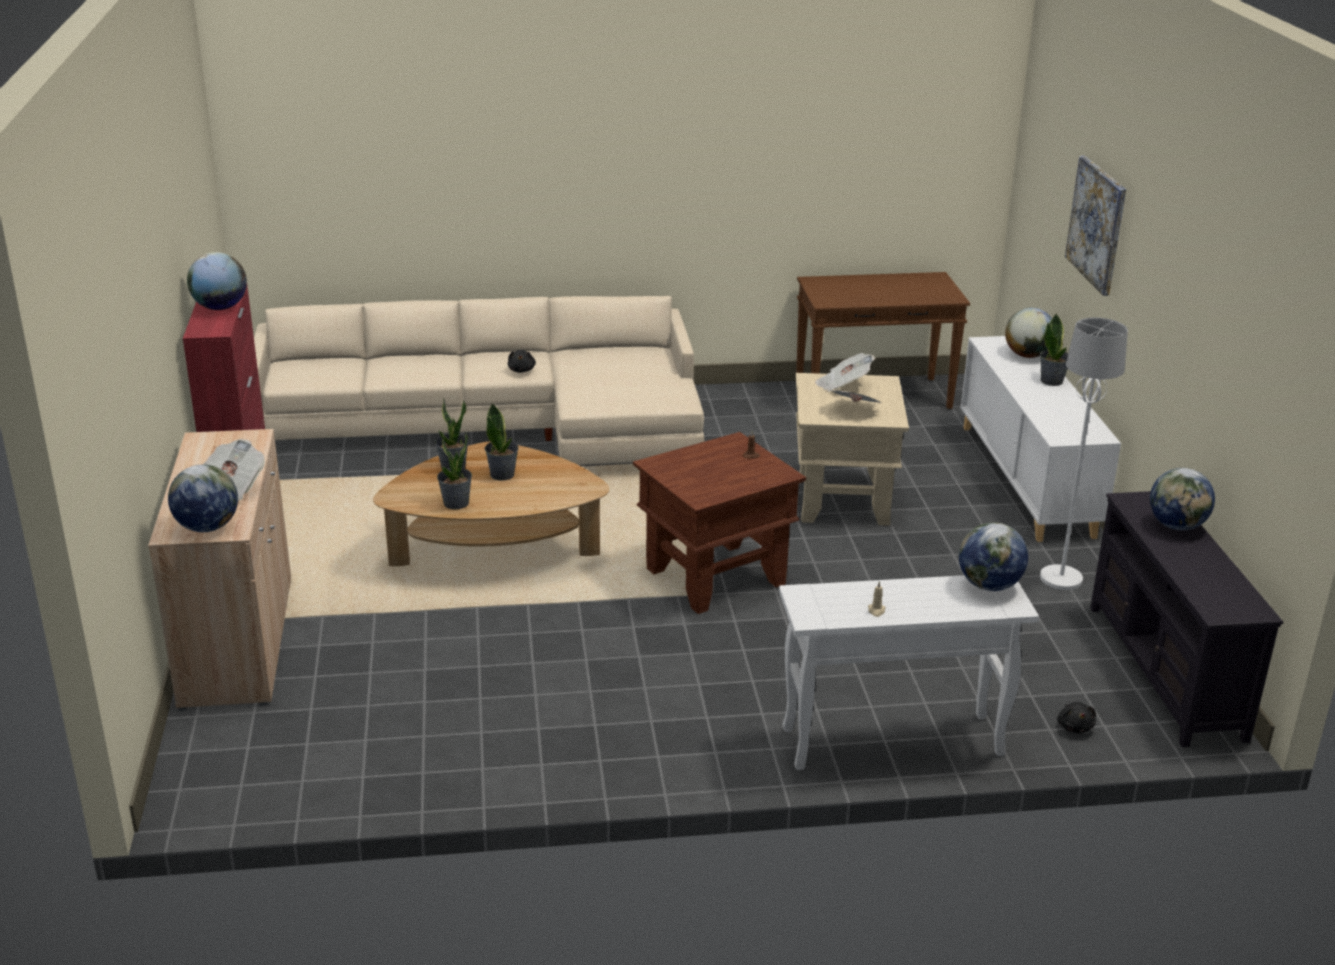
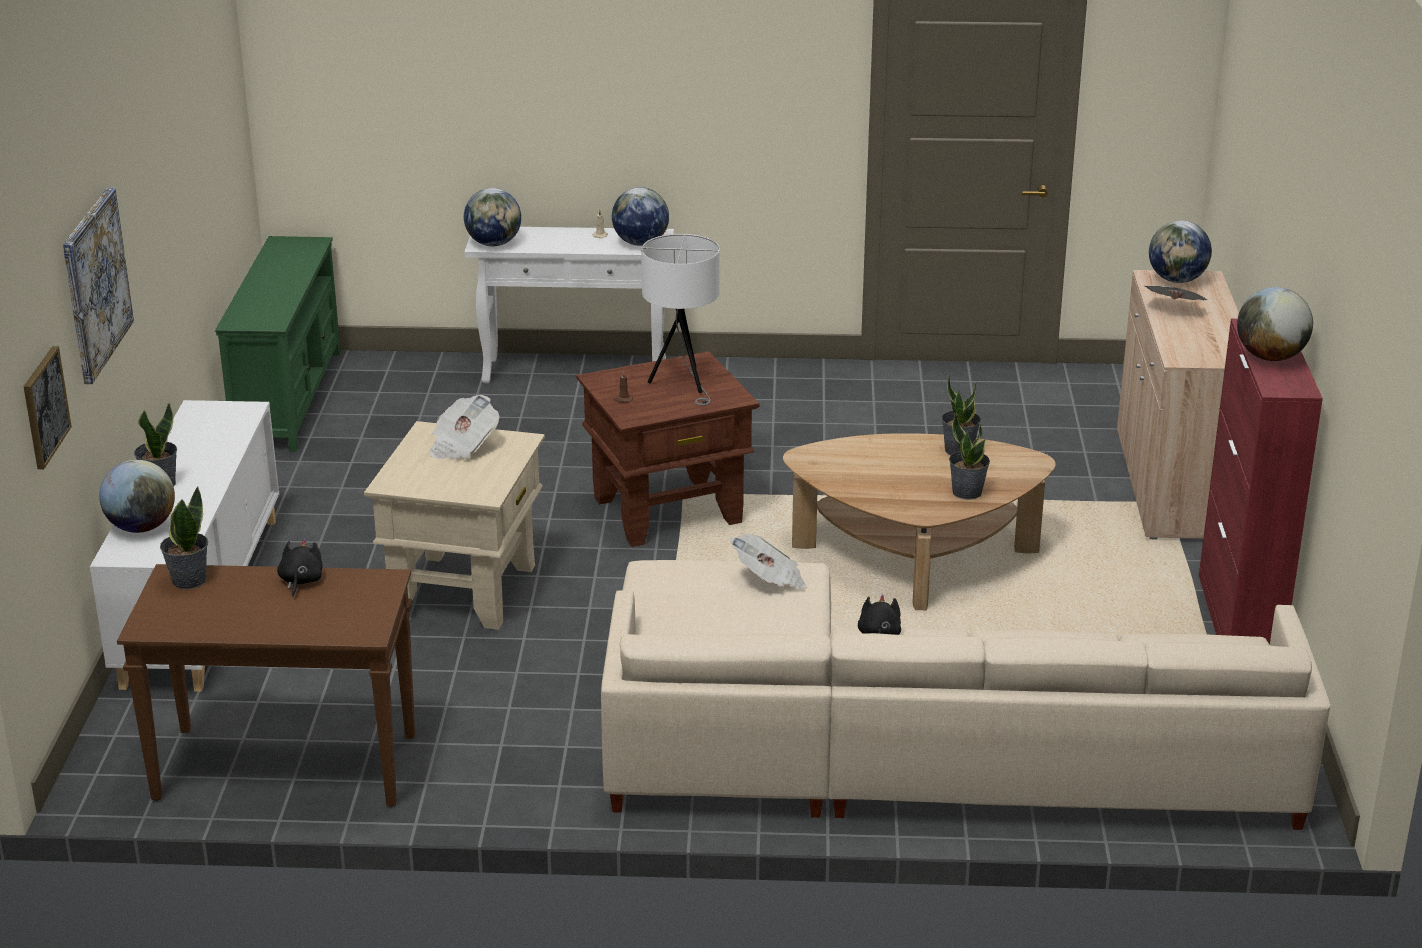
camera: 170 degrees left, 0 degrees up
(502, 474) = (906, 479): potted plant -> potted plant (188, 580)
(706, 474) = (683, 384): none -> white table lamp
(843, 386) = (451, 481): newspaper -> newspaper (769, 580)
(1047, 211) = (44, 407): none -> picture
(1061, 579) = (293, 481): white floor lamp -> none
(1074, 726) = (412, 371): black plush toy -> black plush toy (300, 581)
(1165, 672) = (287, 400): black tv stand -> green tv stand
(1177, 526) = (256, 299): globe -> globe (640, 243)

